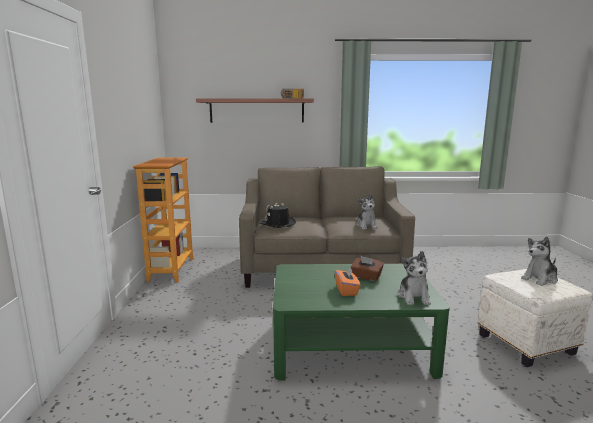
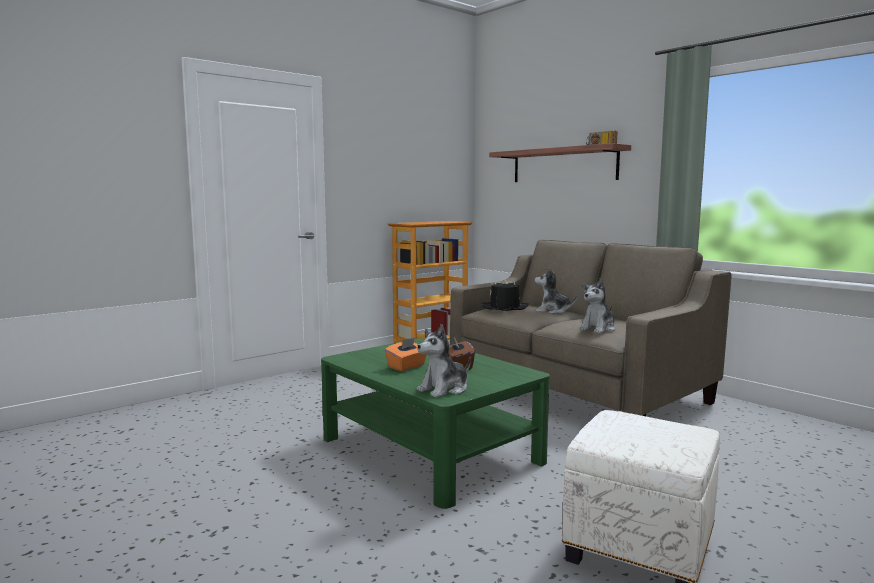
camera: 50 degrees right, 5 degrees down
(540, 279) = (659, 434): plush toy -> plush toy (553, 311)

